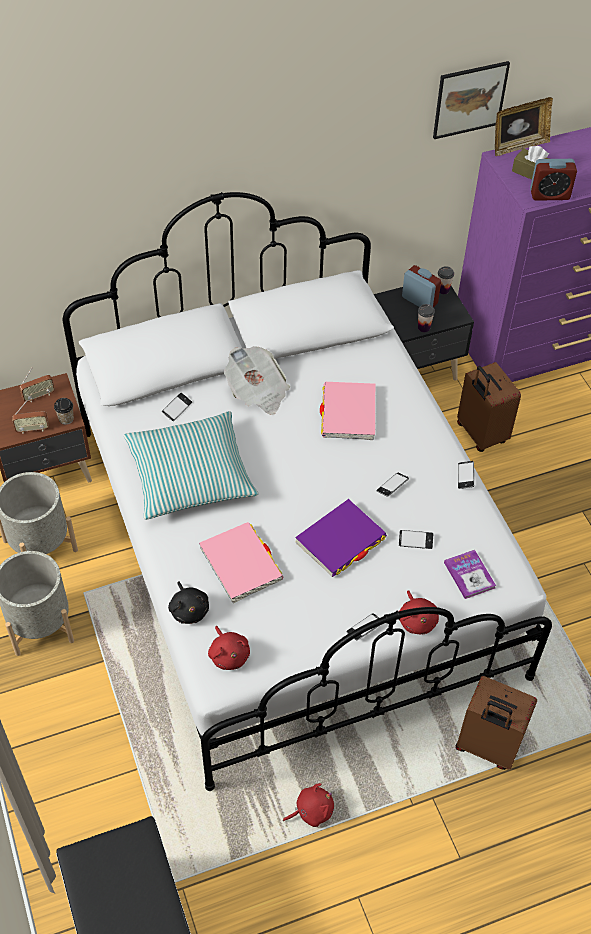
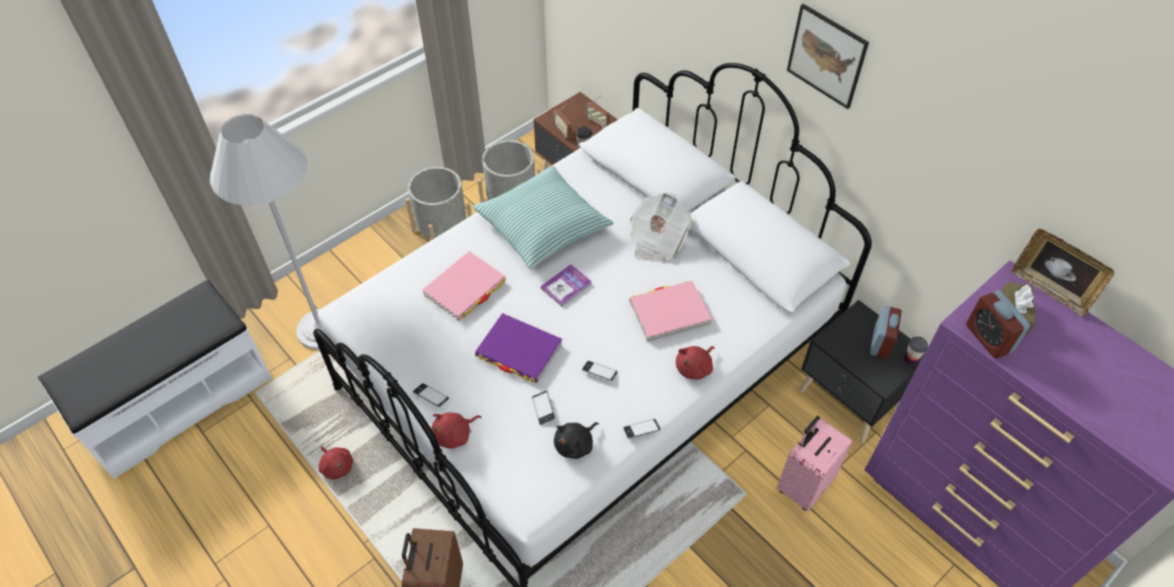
camera: 70 degrees right, 0 degrees up
(115, 789) = (321, 329): none -> white floor lamp
(177, 409) = (608, 194): phone -> none
(189, 609) = (407, 270): black plush toy -> black plush toy (575, 445)
(229, 654) = (373, 309): red plush toy -> red plush toy (695, 368)
(424, 327) = (845, 357): cup -> none
(469, 575) = (522, 465): book -> book (566, 286)
(470, 99) = (1024, 191): picture -> picture (826, 56)
(480, 434) = (803, 485): brown suitcase -> pink suitcase

